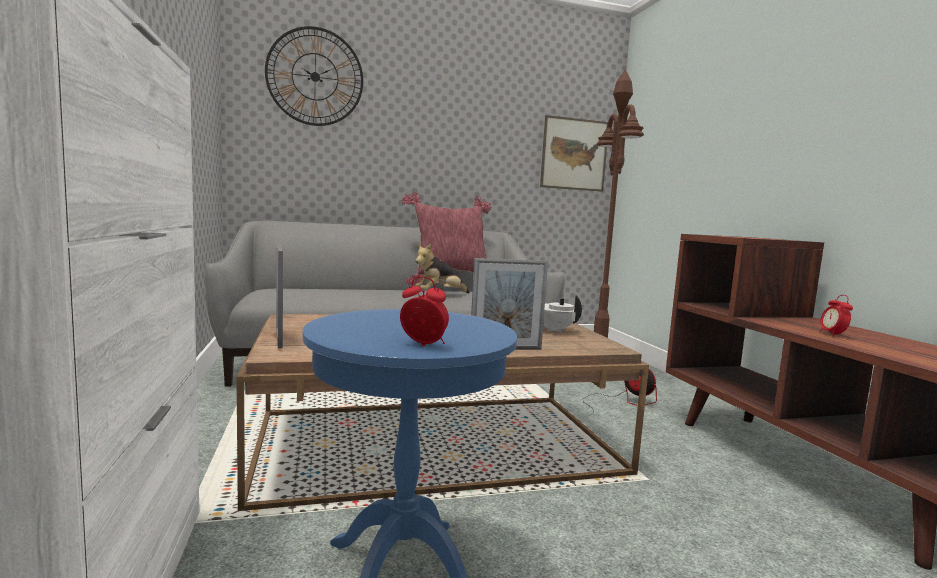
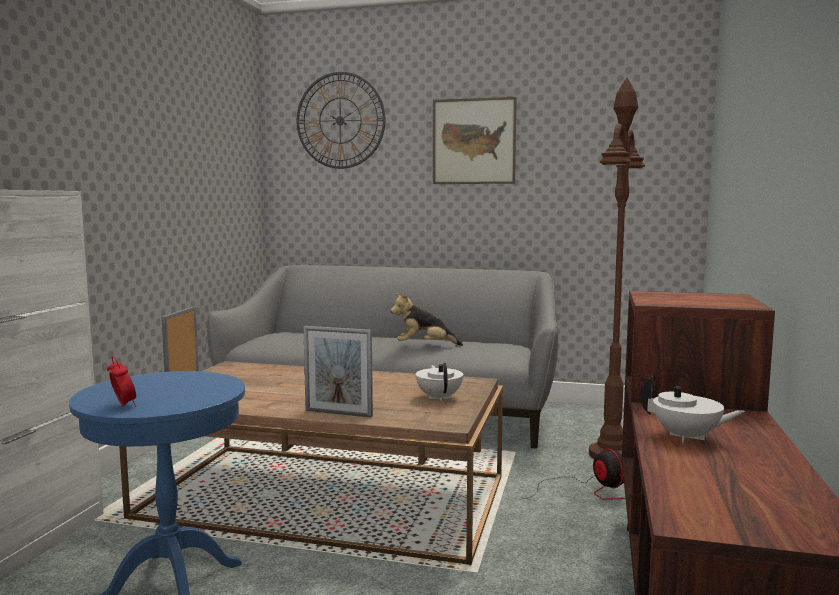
camera: 30 degrees right, 0 degrees up
(448, 288) = (459, 338): red pillow -> none
(574, 154) = (641, 170): picture -> picture (474, 141)
(832, 335) = (687, 437): alarm clock -> white teapot

